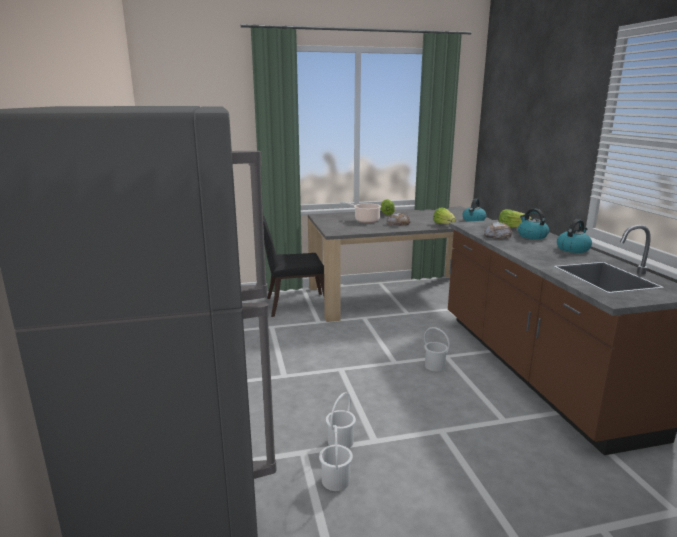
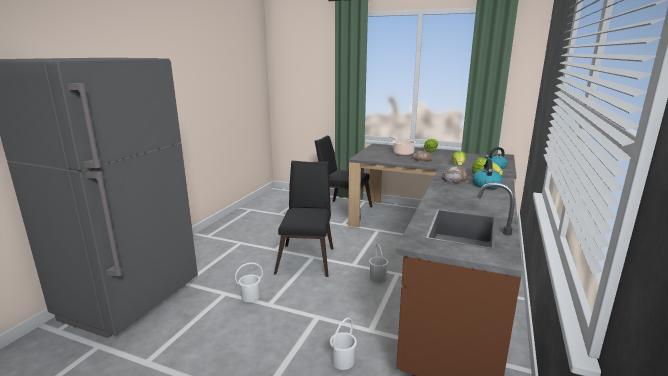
camera: 35 degrees right, 0 degrees up
(335, 480) = (218, 315): white bucket -> white bucket (342, 361)
(336, 372) = (307, 258): none -> black chair
(573, 249) = (495, 202): kettle -> none

